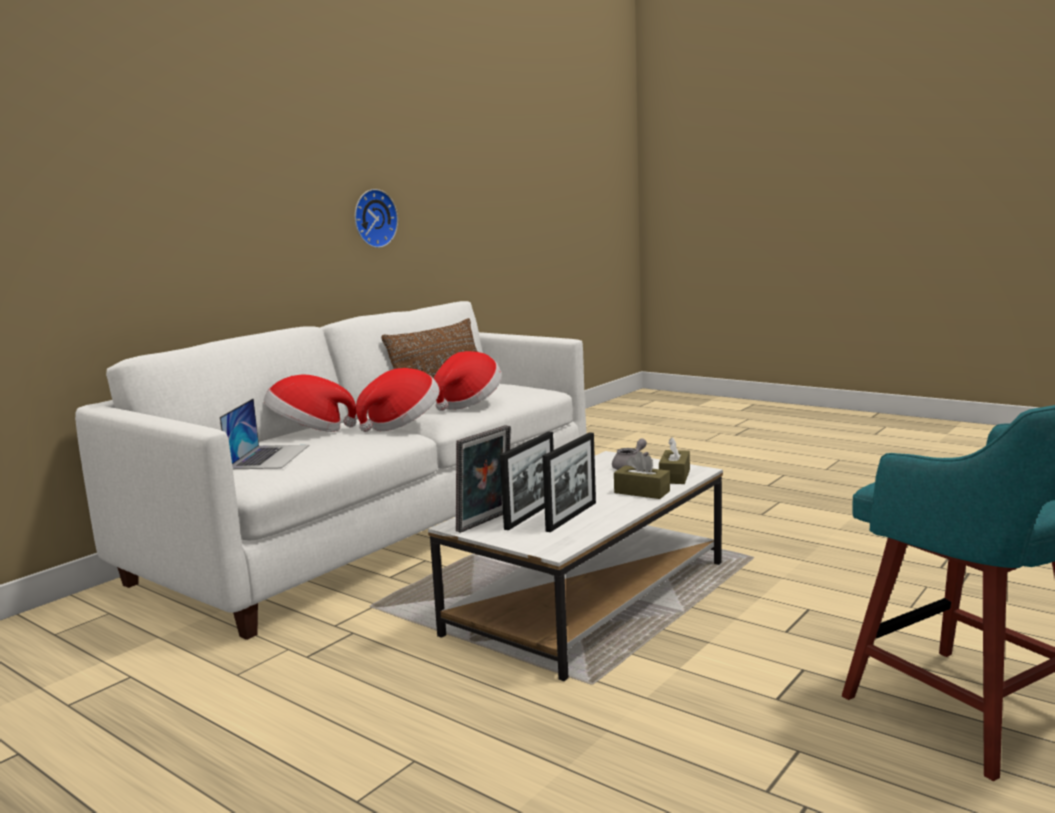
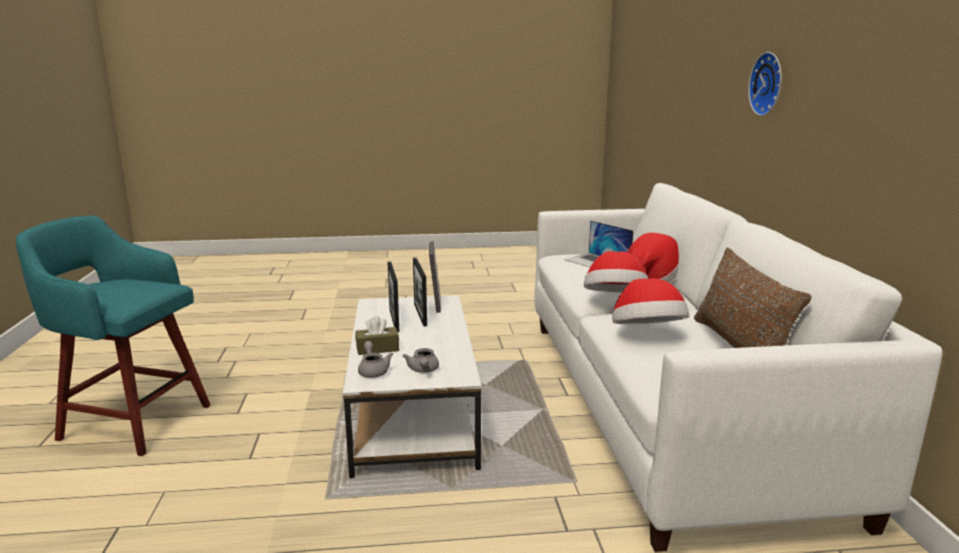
camera: 135 degrees right, 5 degrees up
(373, 218) = (900, 128): wall clock -> wall clock (769, 84)
(674, 476) = (373, 370): brown tissue box -> grey teapot

